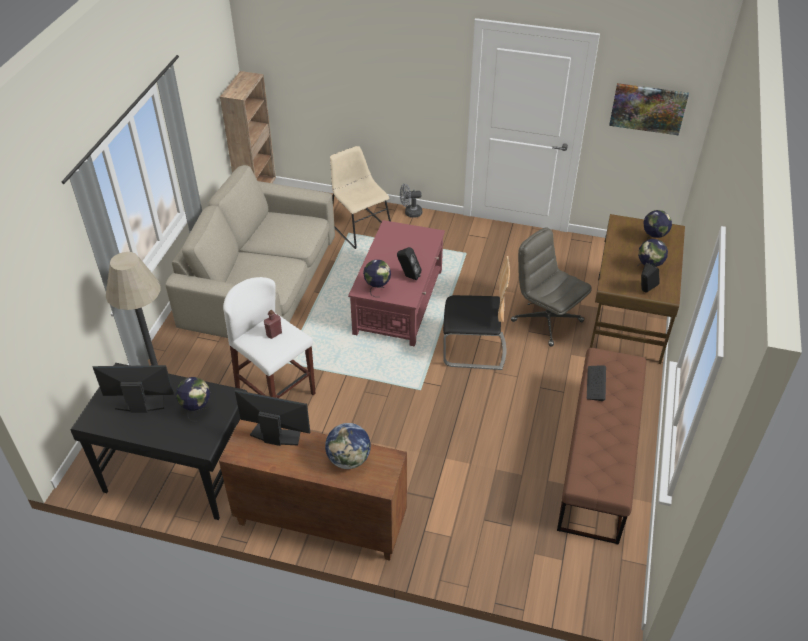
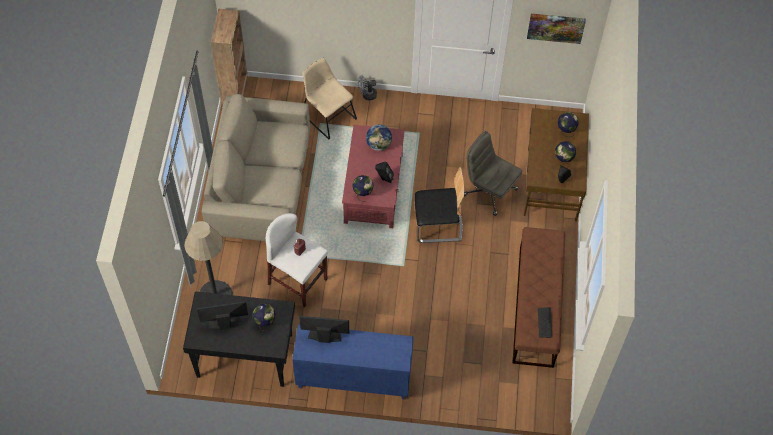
camera: 10 degrees left, 15 degrees up
(319, 522) = (353, 379): brown cabinet -> blue cabinet
(349, 459) = (377, 347): globe -> globe (379, 144)
(596, 383) = (531, 257): keyboard -> keyboard (544, 323)

